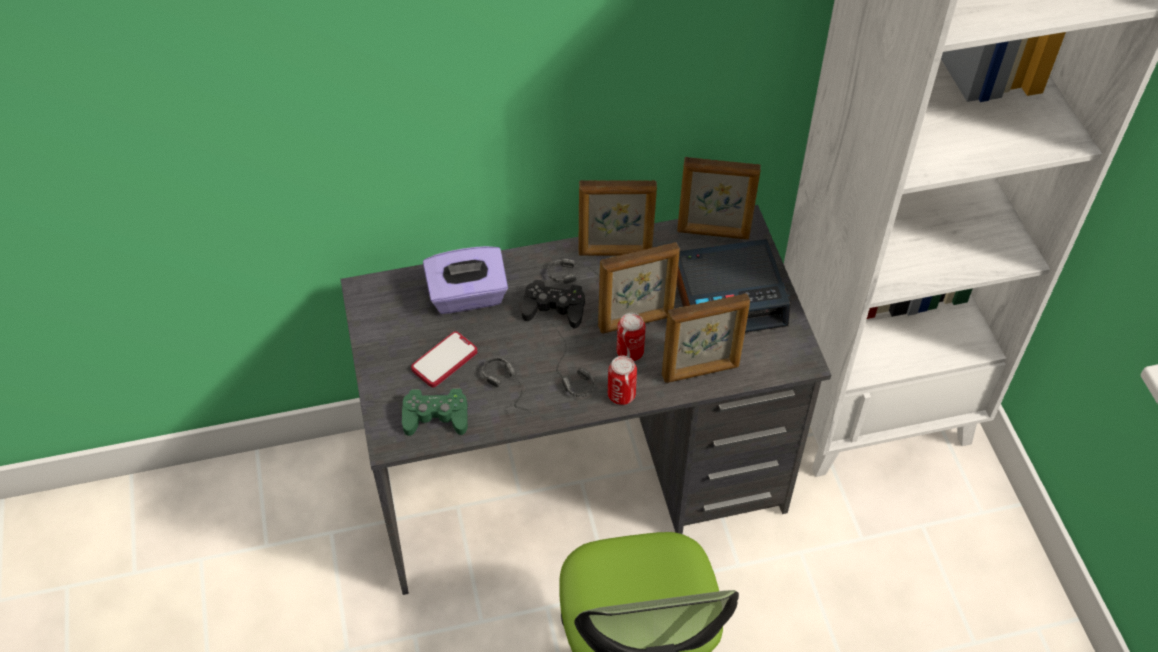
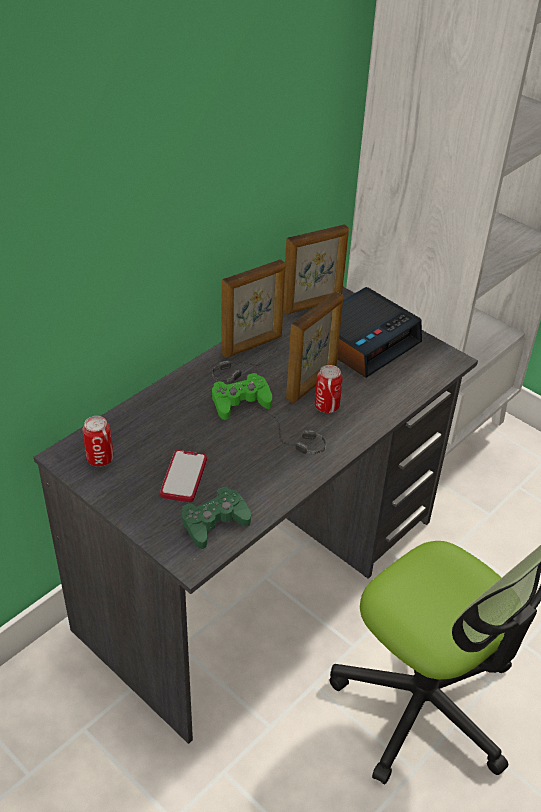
camera: 35 degrees left, 10 degrees down
(468, 297) = (161, 423): purple tissue box -> none
(514, 391) = (262, 473): headphones -> none
(554, 308) = (240, 402): black game controller -> green game controller
(621, 395) = (348, 438): can -> can (100, 458)
(701, 371) = (390, 396): picture frame -> none

